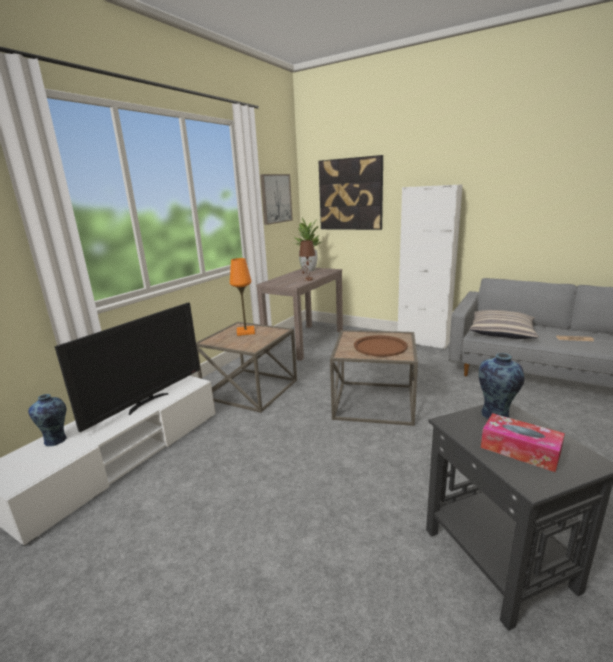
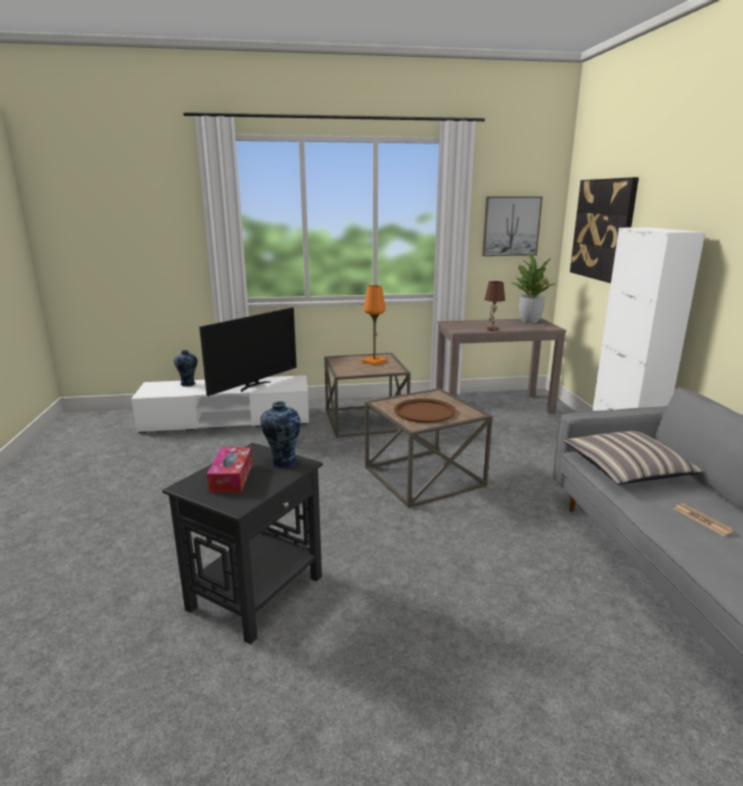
camera: 50 degrees right, 0 degrees up
(147, 402) = (253, 386): television -> television turned 45 degrees counterclockwise

